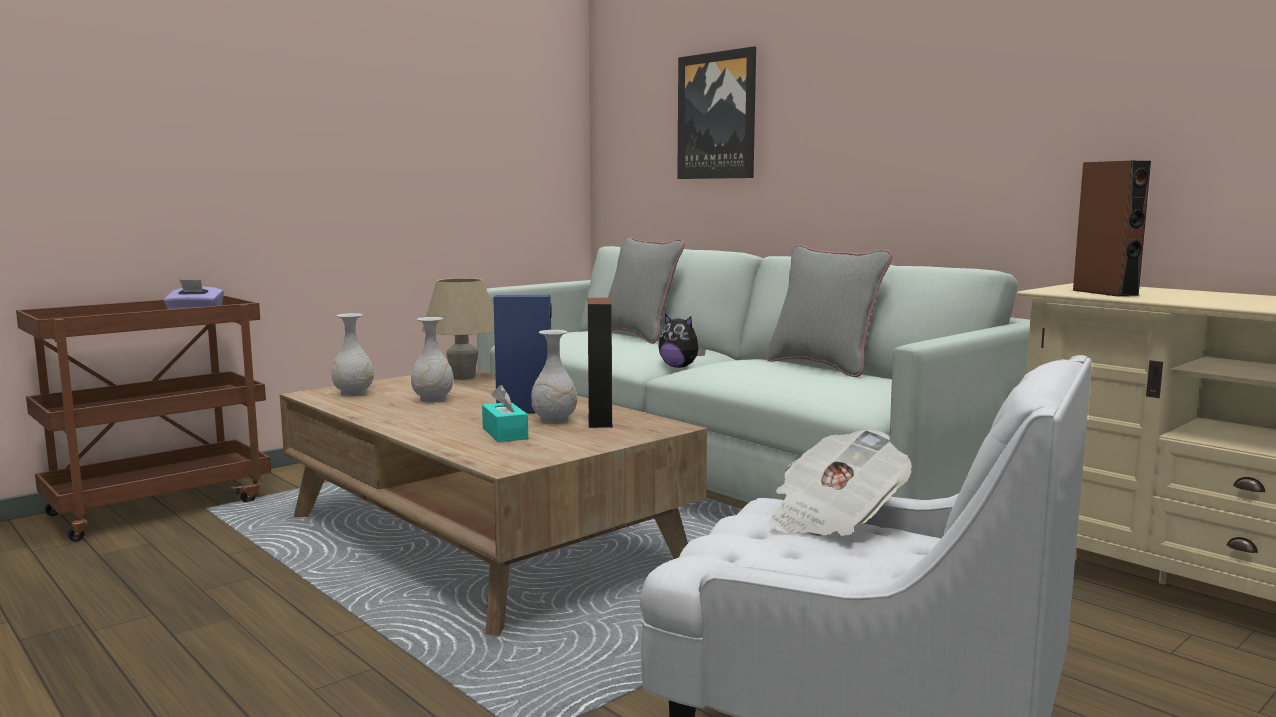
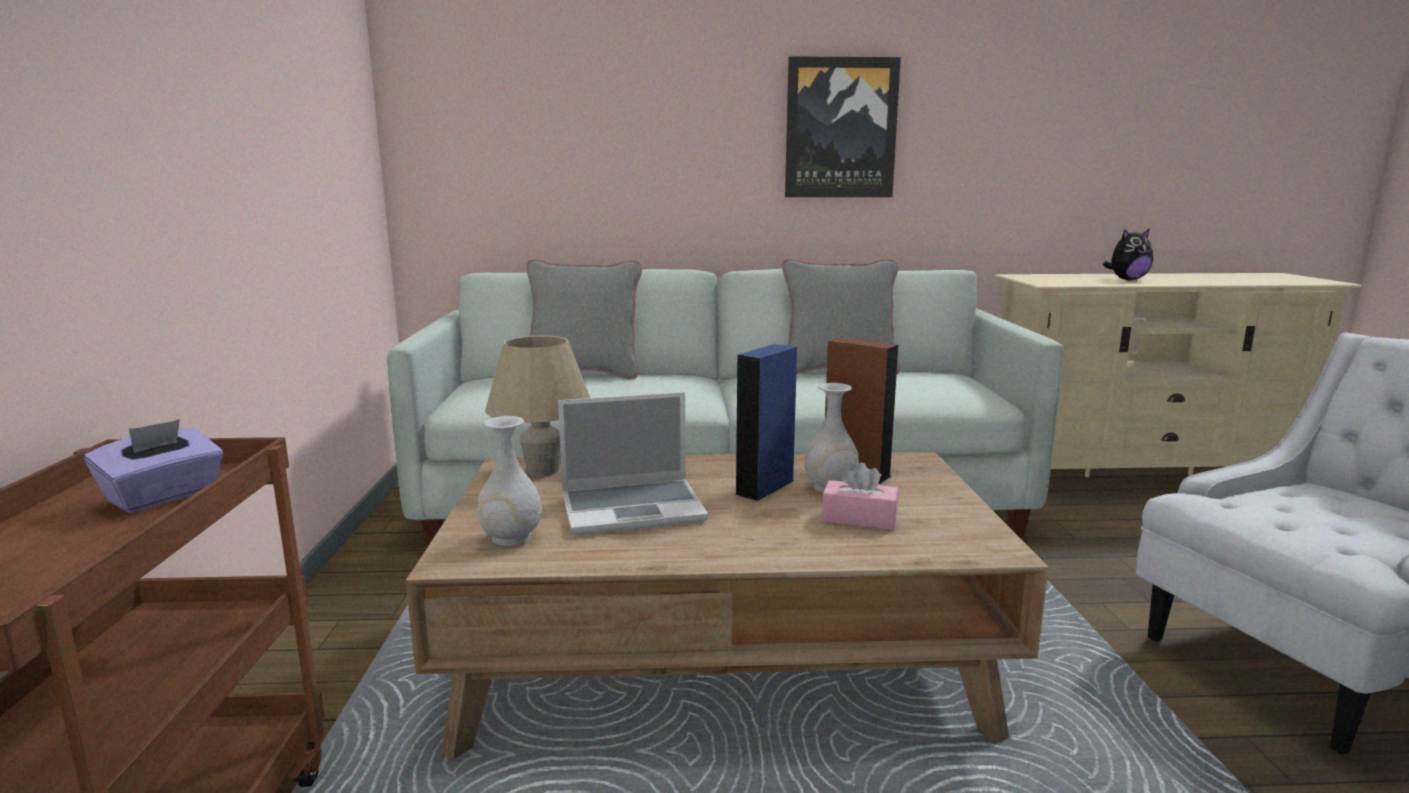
camera: 50 degrees left, 5 degrees up
(433, 399) = (634, 508): white vase -> laptop
(505, 434) = (859, 518): turquoise tissue box -> pink tissue box
(679, 367) = (723, 398): plush toy -> plush toy (1127, 280)
(717, 116) = (604, 120): picture -> picture (840, 128)
(833, 519) = (1267, 494): newspaper -> none
(1104, 293) = (1076, 281): brown speaker -> none

